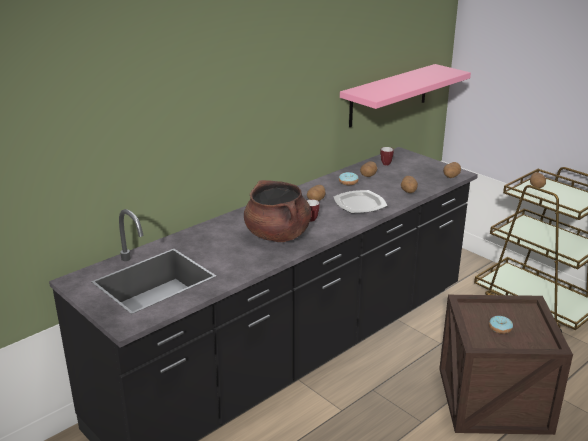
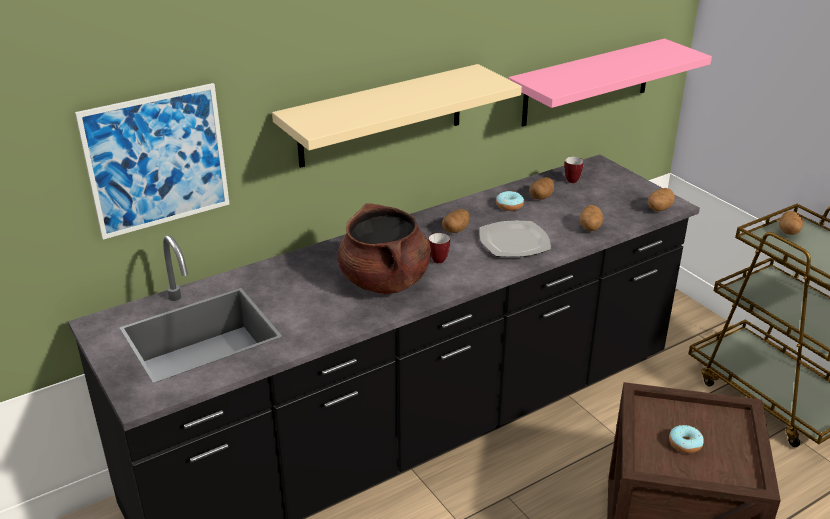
camera: 10 degrees right, 5 degrees up
(112, 155) = (157, 161): none -> picture
(259, 120) = (381, 116): none -> beige shelf

